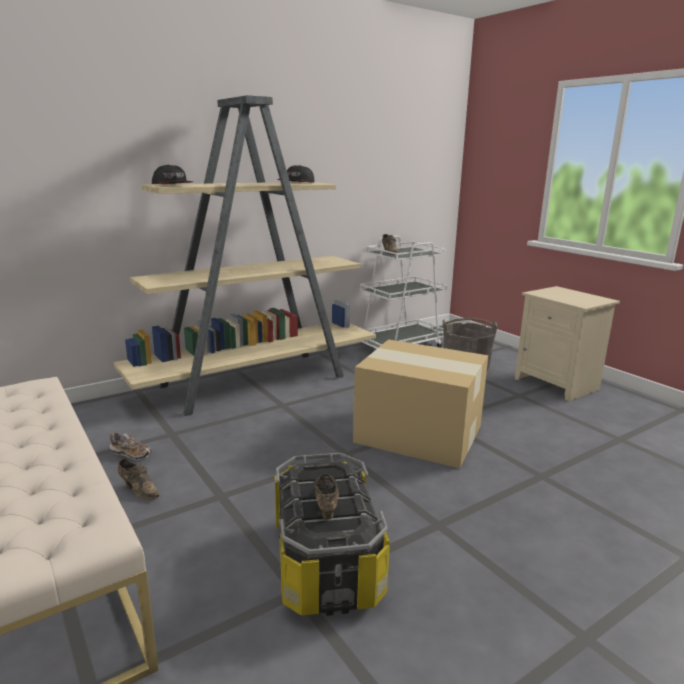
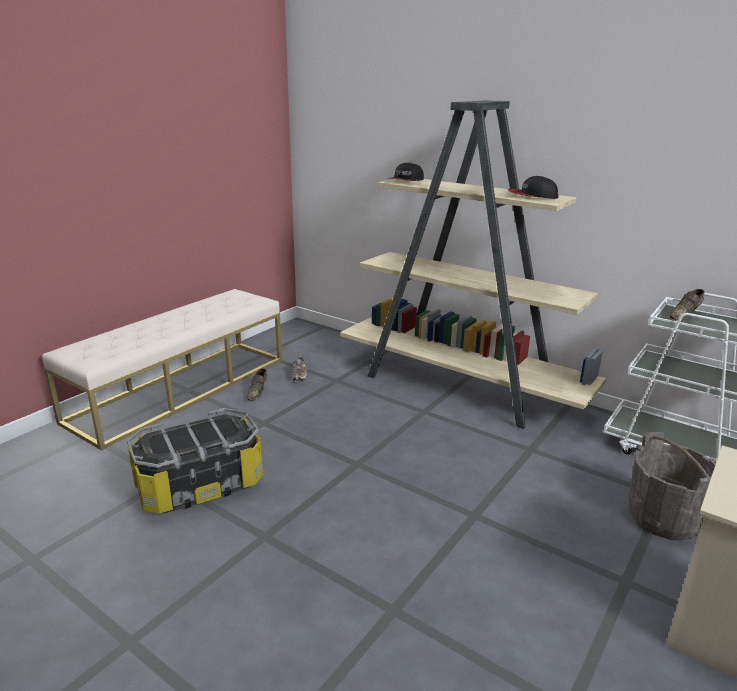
camera: 70 degrees right, 5 degrees up
(326, 506) = (182, 438): brown shoe -> none
(417, 433) = (429, 500): cardboard box -> none

